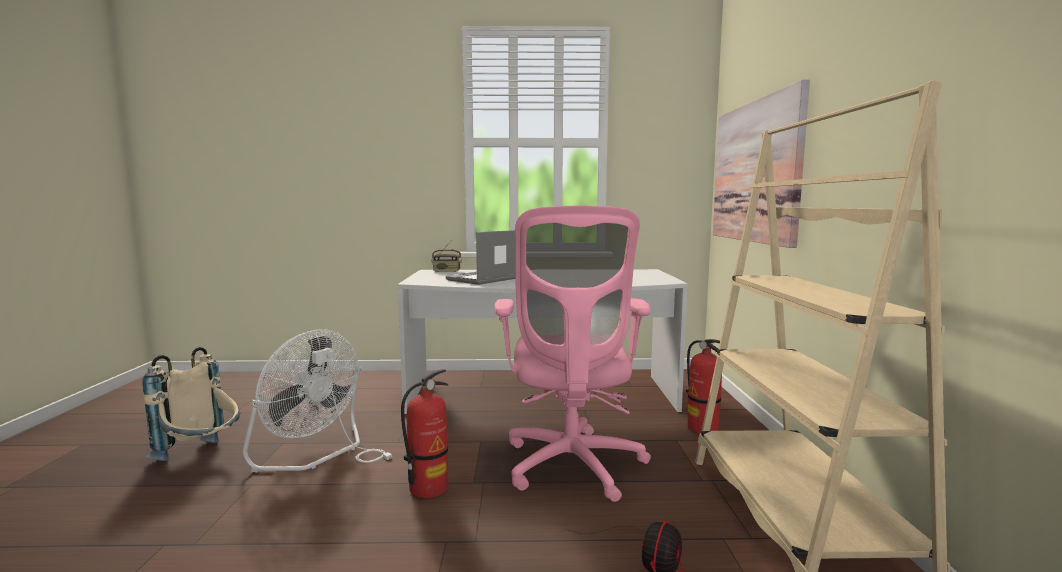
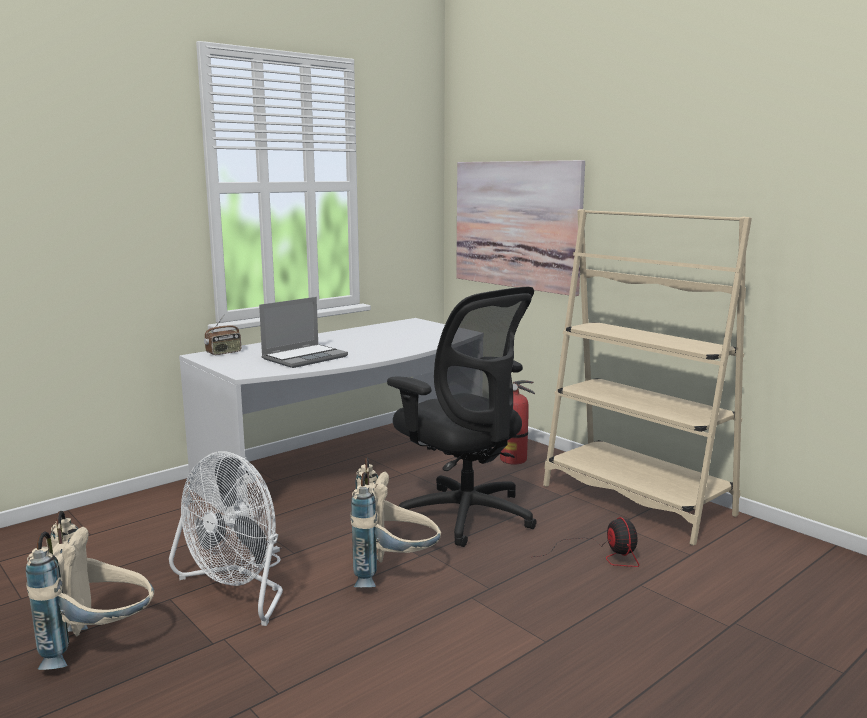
camera: 40 degrees left, 5 degrees up
(326, 452) = (240, 587): white fan -> white fan turned 45 degrees counterclockwise
(428, 488) = (394, 573): fire extinguisher -> beige backpack
(484, 279) = (305, 357): laptop -> laptop turned 135 degrees counterclockwise
(570, 459) = (461, 513): pink office chair -> black office chair

